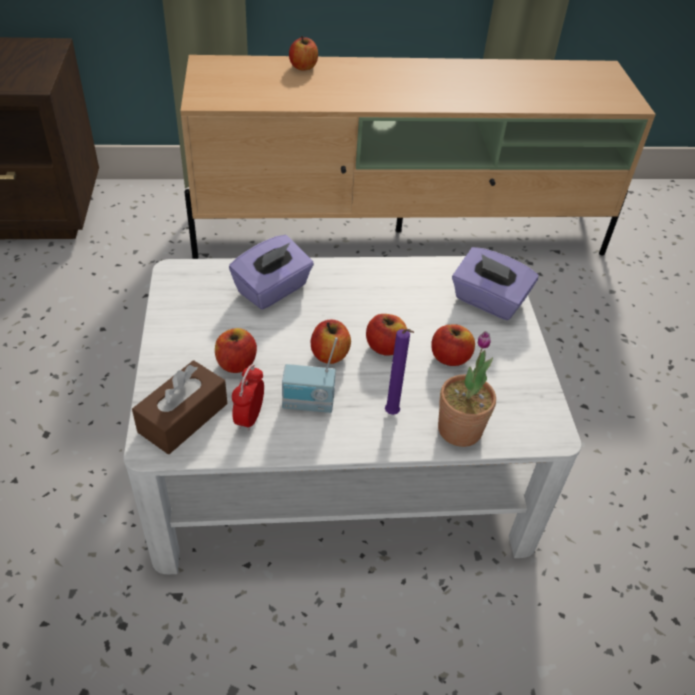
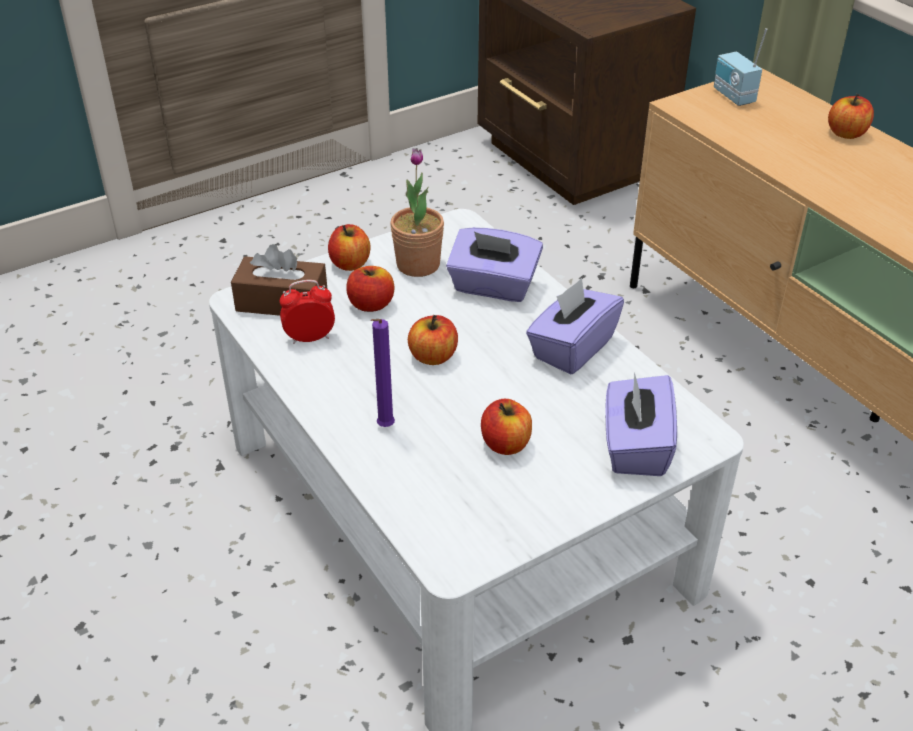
camera: 65 degrees right, 5 degrees down
(308, 404) = (353, 367): radio -> radio (732, 97)
(373, 284) = (572, 348): none -> purple tissue box
(385, 347) = (478, 390): apple -> apple (350, 264)
(459, 429) = (400, 484): potted plant -> potted plant (418, 265)

